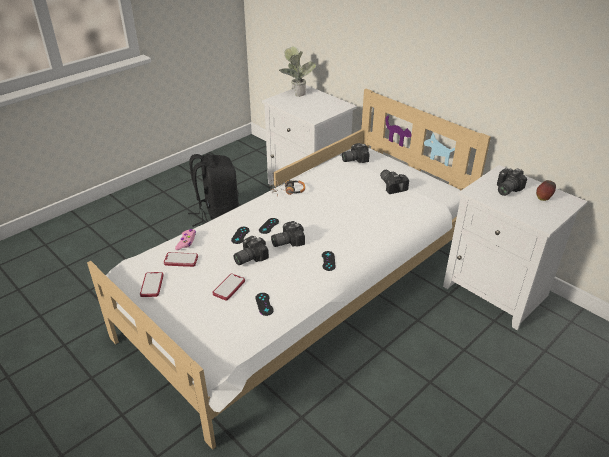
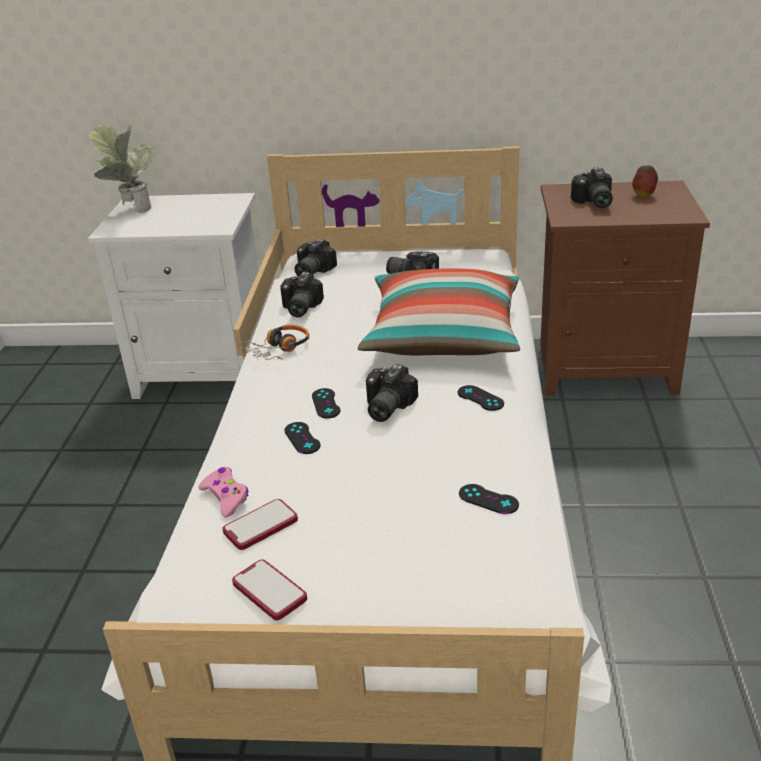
camera: 40 degrees left, 5 degrees down
(217, 216) = (104, 485): black backpack -> none
(229, 287) = (402, 512): phone -> none
(248, 257) = (365, 458): camera -> camera (299, 308)
(359, 223) = (443, 336): none -> pillow
(498, 291) = (606, 367): white nightstand -> brown nightstand

